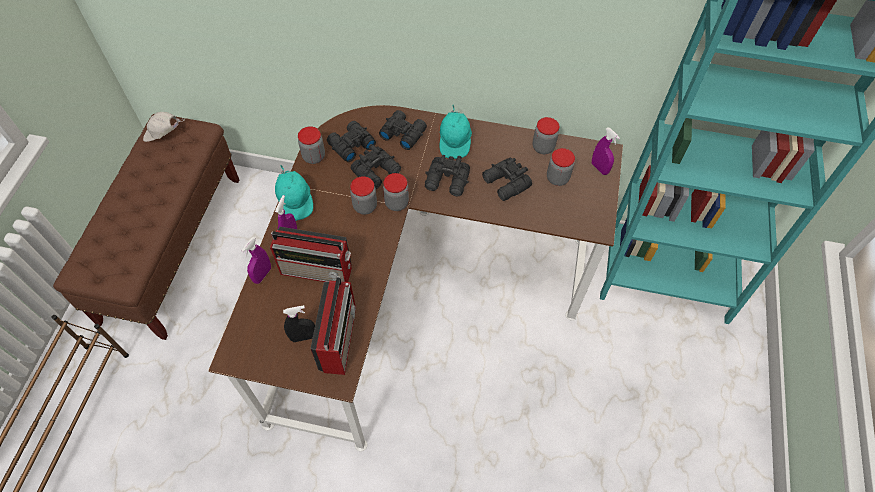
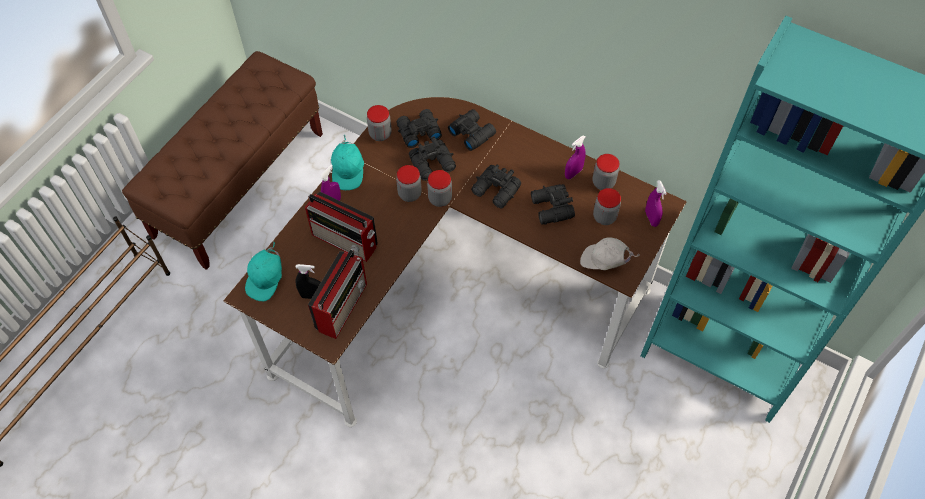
camera: 20 degrees right, 0 degrees up
(164, 135) = (259, 75): white cap -> white cap (604, 262)
(262, 275) = (296, 231): purple spray bottle -> purple spray bottle (573, 173)
(455, 142) = (519, 154): turquoise cap -> turquoise cap (267, 280)

